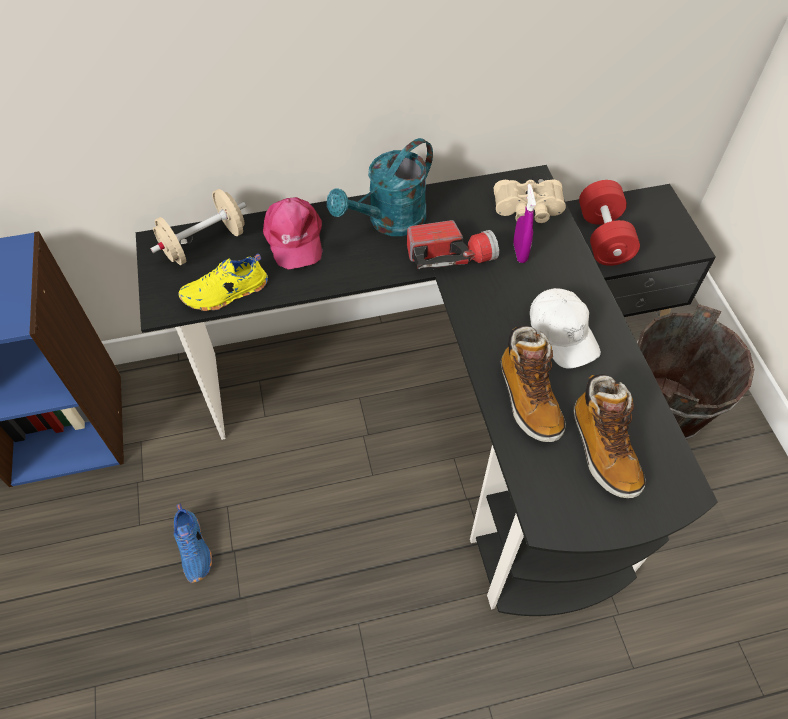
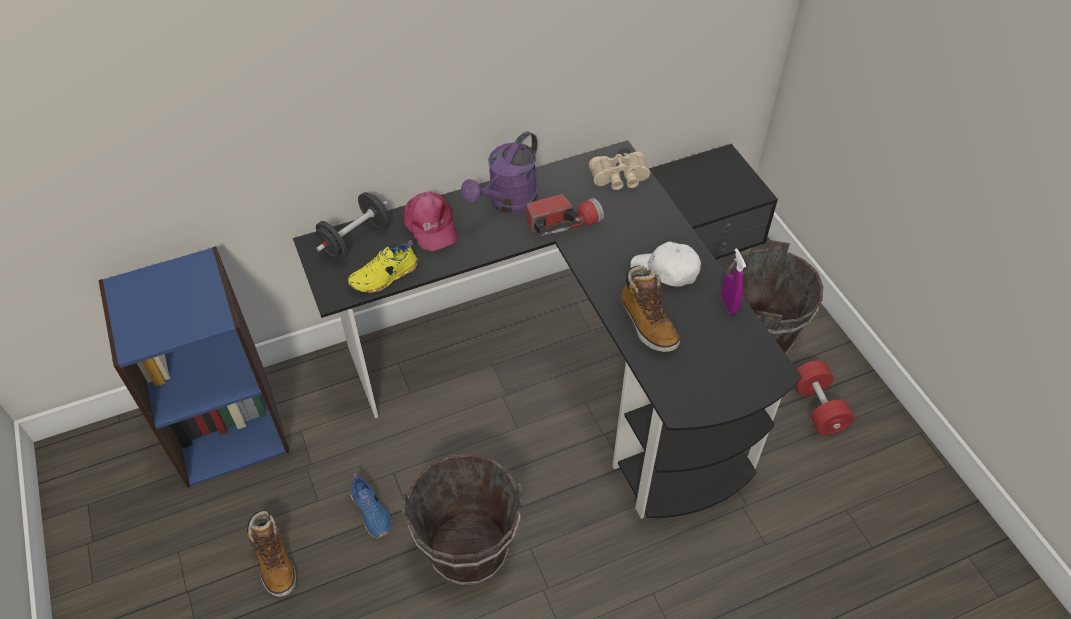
camera: 10 degrees left, 5 degrees down
(204, 244) = (355, 240): beige dumbbell -> black dumbbell
(290, 611) = (469, 549): none -> brown bucket
(389, 222) = (507, 203): turquoise watering can -> purple watering can
(520, 252) = (619, 213): purple spray bottle -> purple spray bottle (728, 305)
(562, 334) = (665, 271): white cap -> white cap turned 135 degrees clockwise
(603, 237) = (683, 195): red dumbbell -> red dumbbell (817, 407)
(603, 449) = (711, 352): boot -> boot (275, 562)

